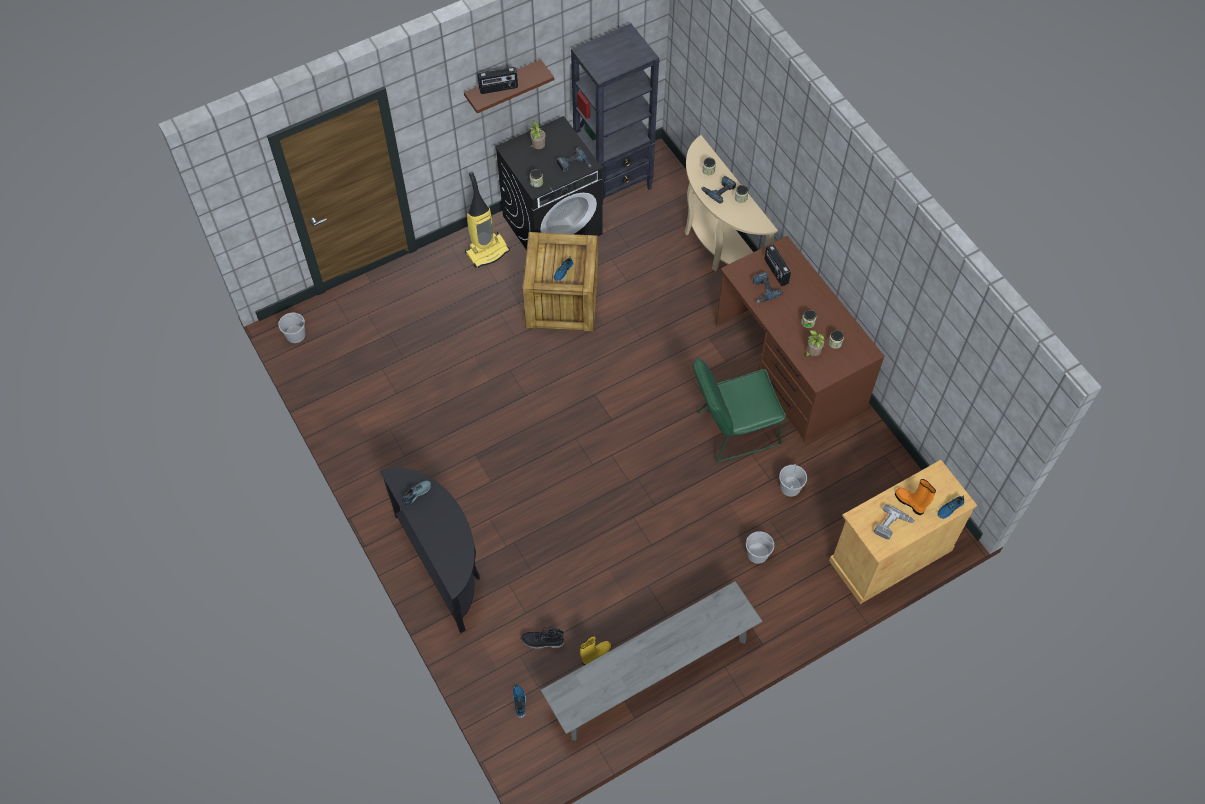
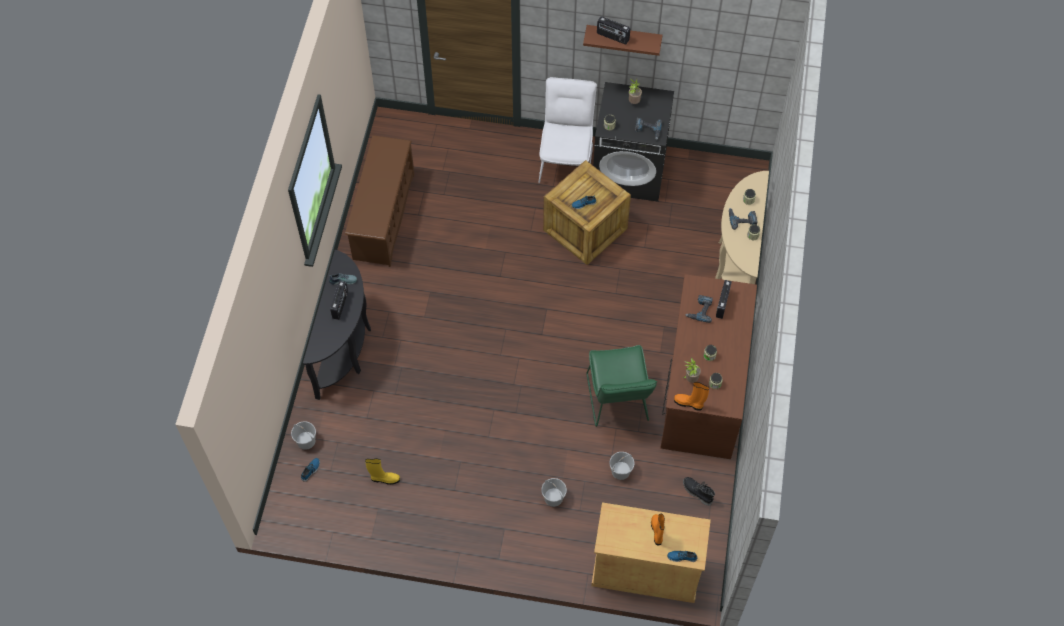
camera: 40 degrees right, 0 degrees up
(296, 334) = (391, 131): white bucket -> white bucket (306, 441)
(364, 417) = (383, 216): none -> brown shoe rack
(436, 518) = (340, 305): none -> radio
(487, 251) = (566, 159): vacuum cleaner -> white chair
(542, 642) = (359, 444): black boot -> black boot (696, 492)
(614, 185) = (701, 172): black bookcase -> none
(651, 674) = (407, 519): grey bench -> none
(732, 430) = (618, 402): green chair -> green chair turned 120 degrees counterclockwise
(831, 375) = (689, 403): none -> orange boot
(893, 526) = (629, 537): power drill -> none

